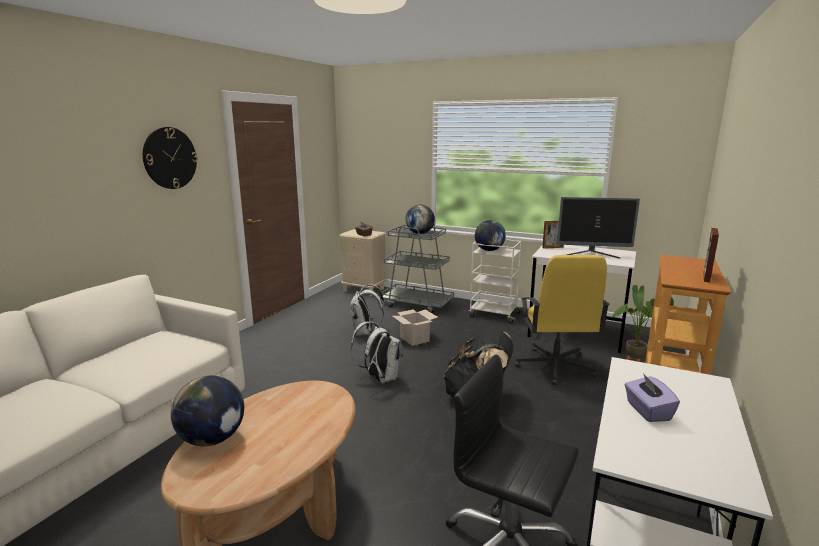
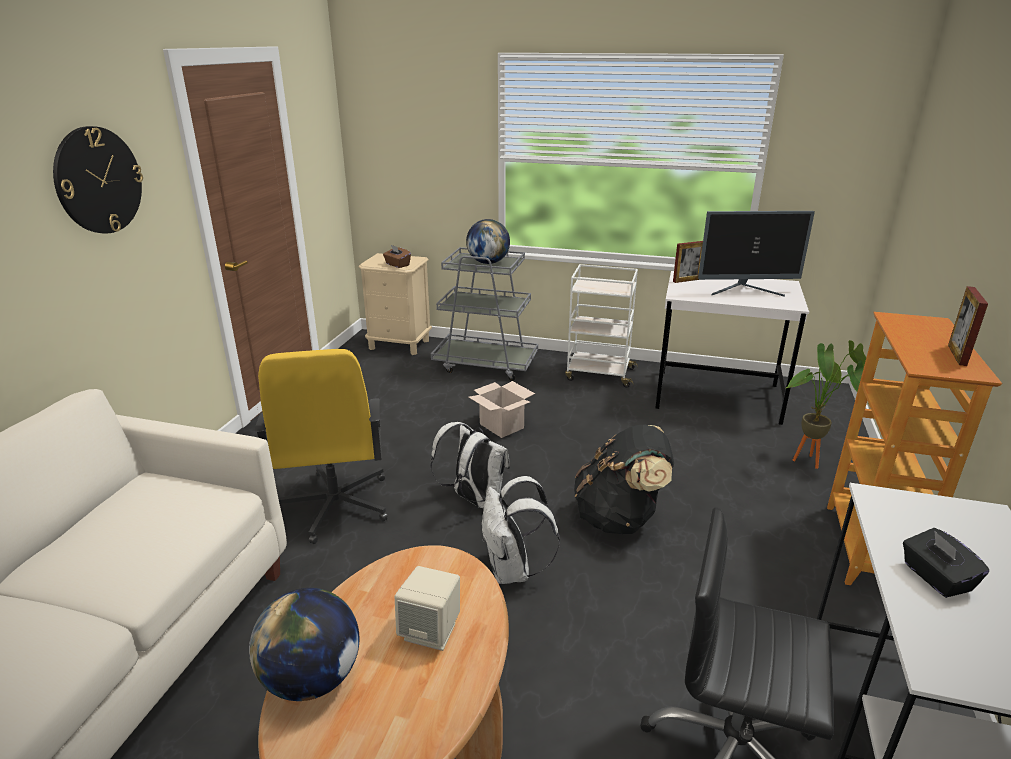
camera: 10 degrees left, 10 degrees up
(298, 423) = (431, 631): none -> beige speaker
(365, 333) = (426, 421): white backpack -> white backpack (513, 571)
(489, 250) = (593, 285): globe -> none
(554, 367) = (705, 455): yellow office chair -> yellow office chair (334, 506)
(647, 411) = (935, 578): purple tissue box -> black tissue box

